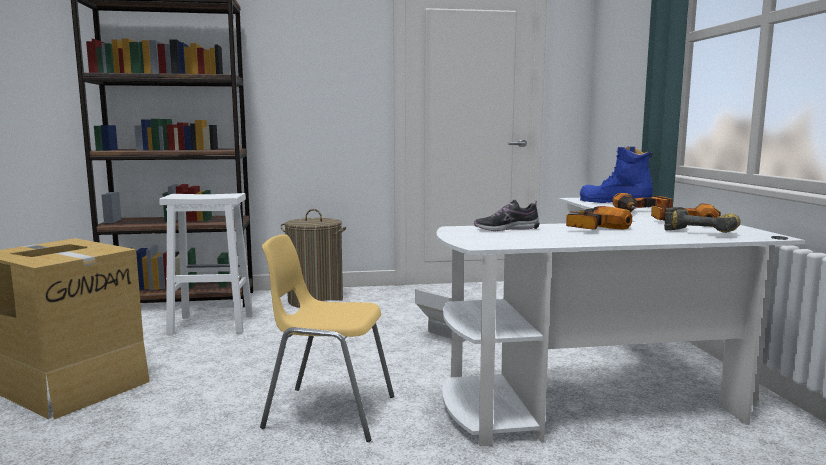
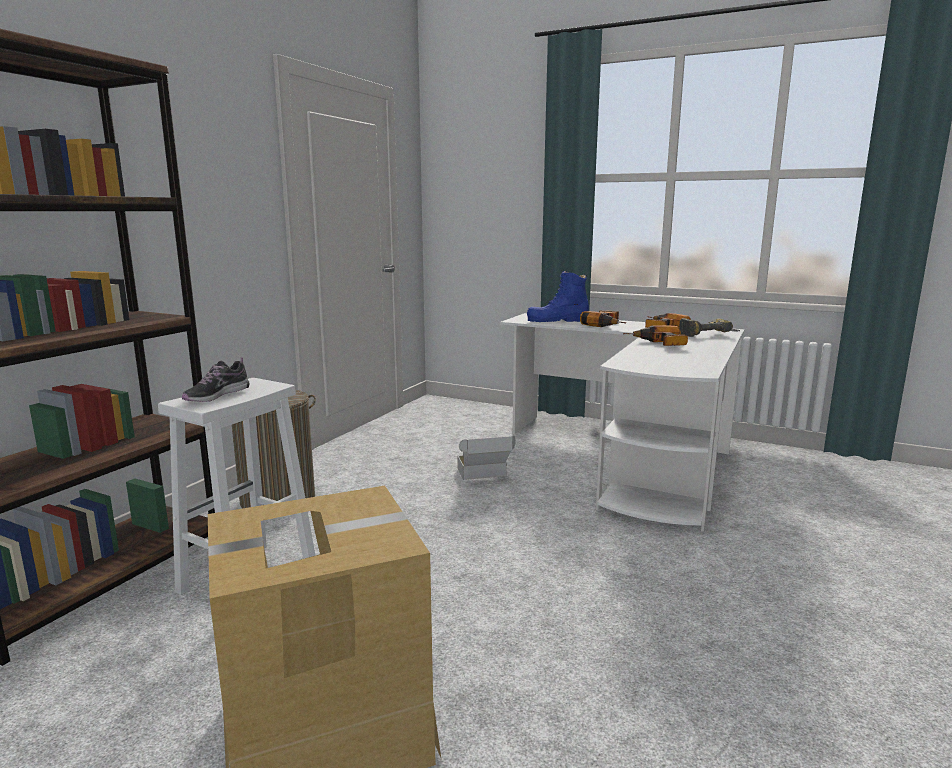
camera: 55 degrees left, 5 degrees up
(329, 412) = (594, 570): yellow chair -> none
(506, 229) = (640, 357): shoe -> shoe (216, 395)

